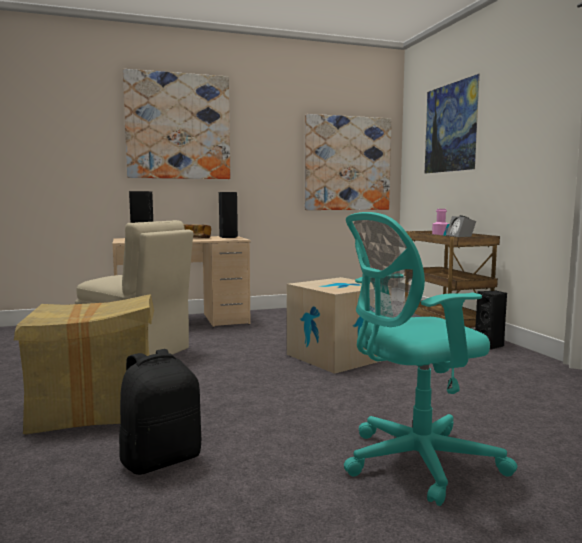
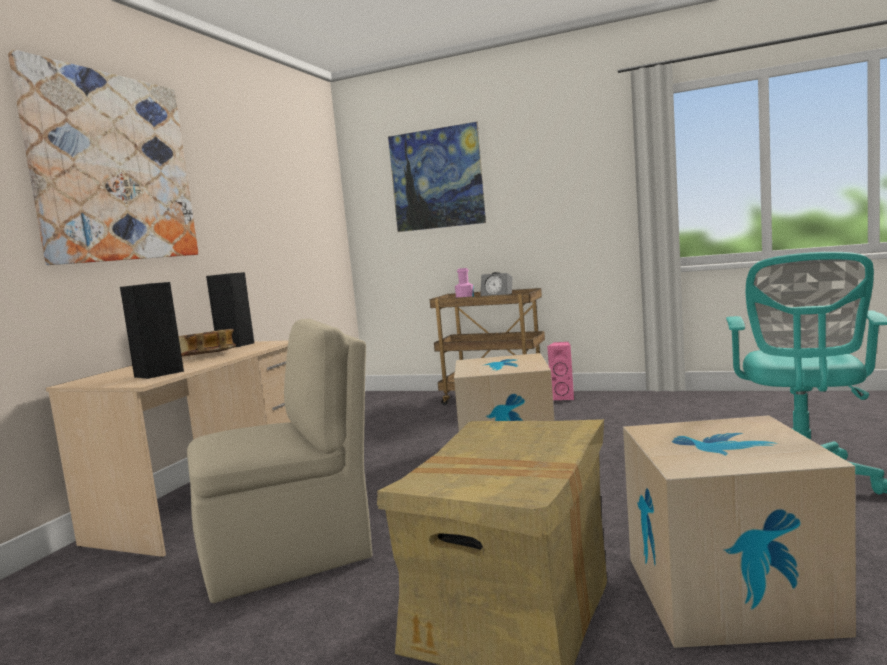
camera: 50 degrees left, 0 degrees up
(161, 459) = (728, 593): black backpack -> cardboard box
(347, 163) = (306, 224): picture -> none
(490, 345) = (563, 397): black speaker -> pink speaker

